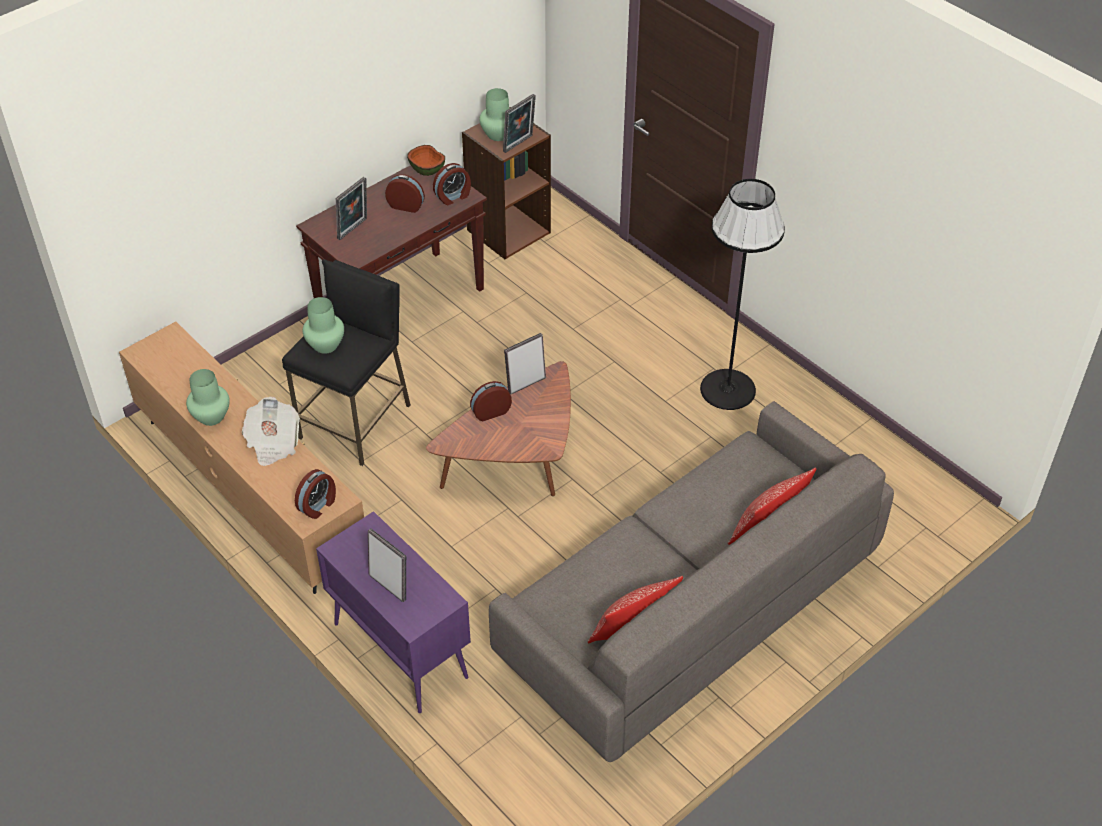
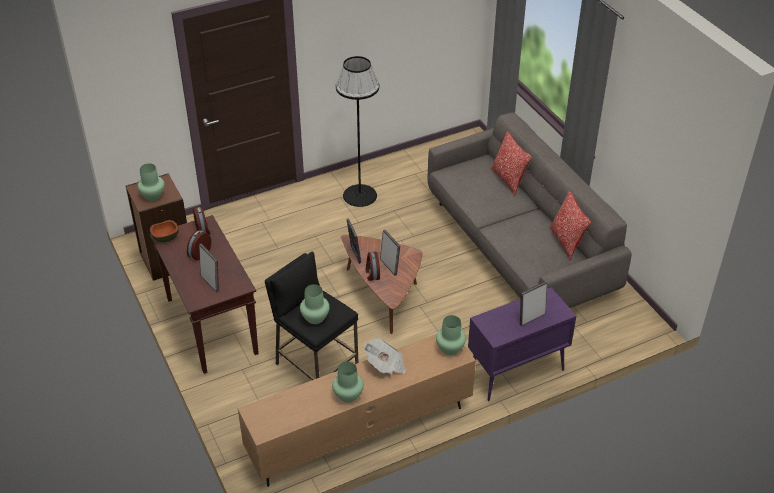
camera: 75 degrees left, 5 degrees down
(318, 505) = (449, 349): alarm clock -> green vase
(519, 144) = (170, 188): picture frame -> picture frame (389, 266)

